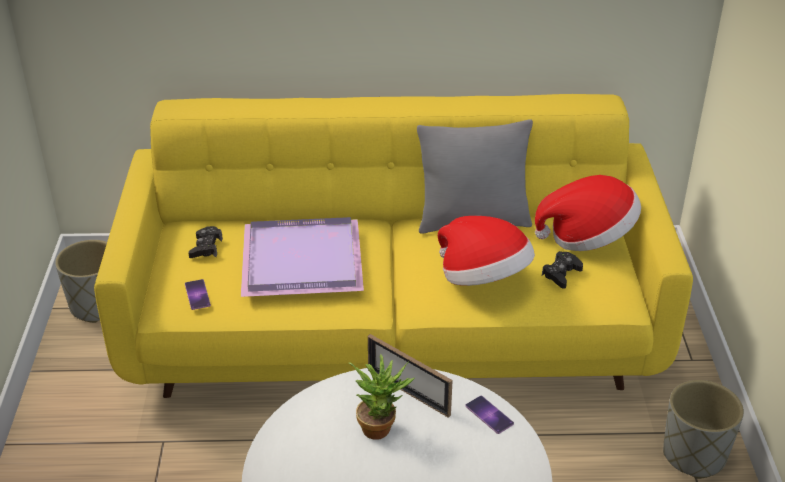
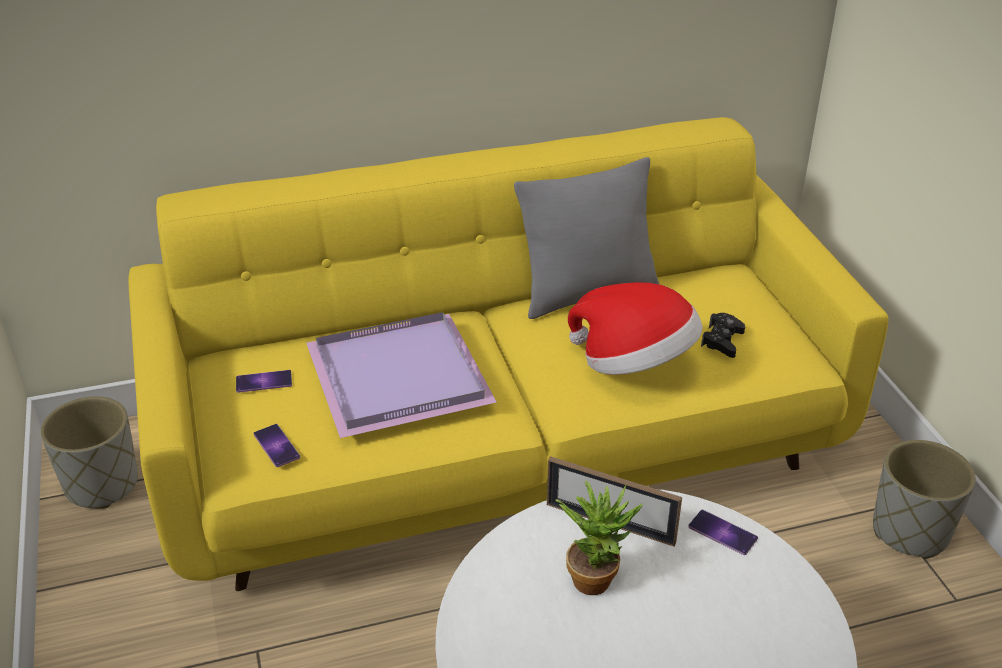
camera: 15 degrees left, 0 degrees up
(206, 247) = (264, 381): black game controller -> phone
(588, 237) = (731, 292): hat -> none

